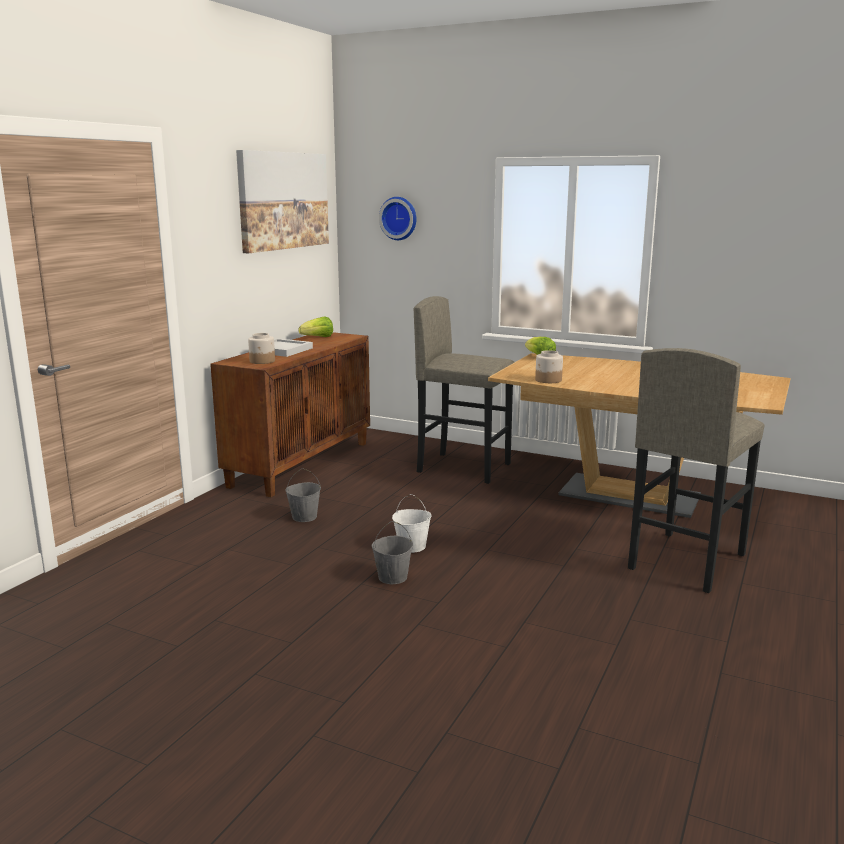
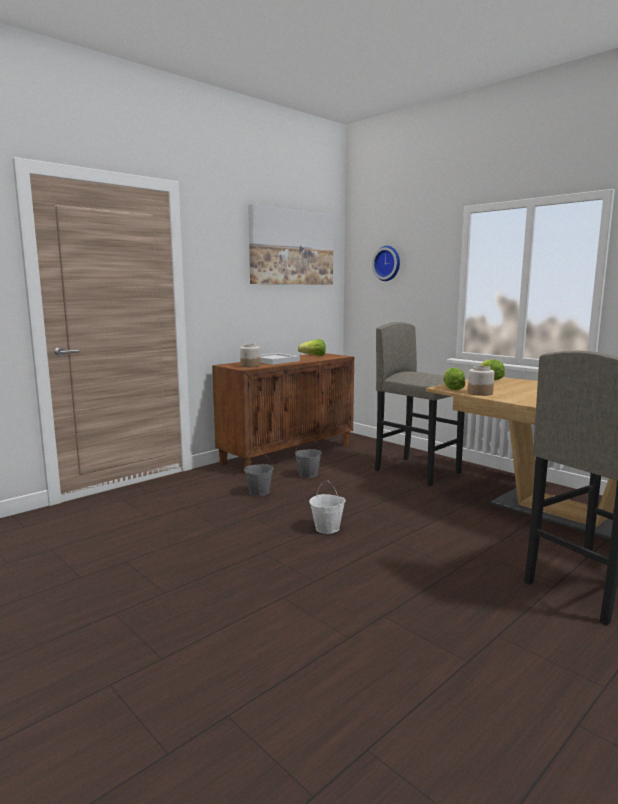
camera: 20 degrees right, 5 degrees down
(392, 577) = (291, 551): grey bucket -> grey bucket (308, 475)
(515, 375) = (452, 388): none -> lettuce

